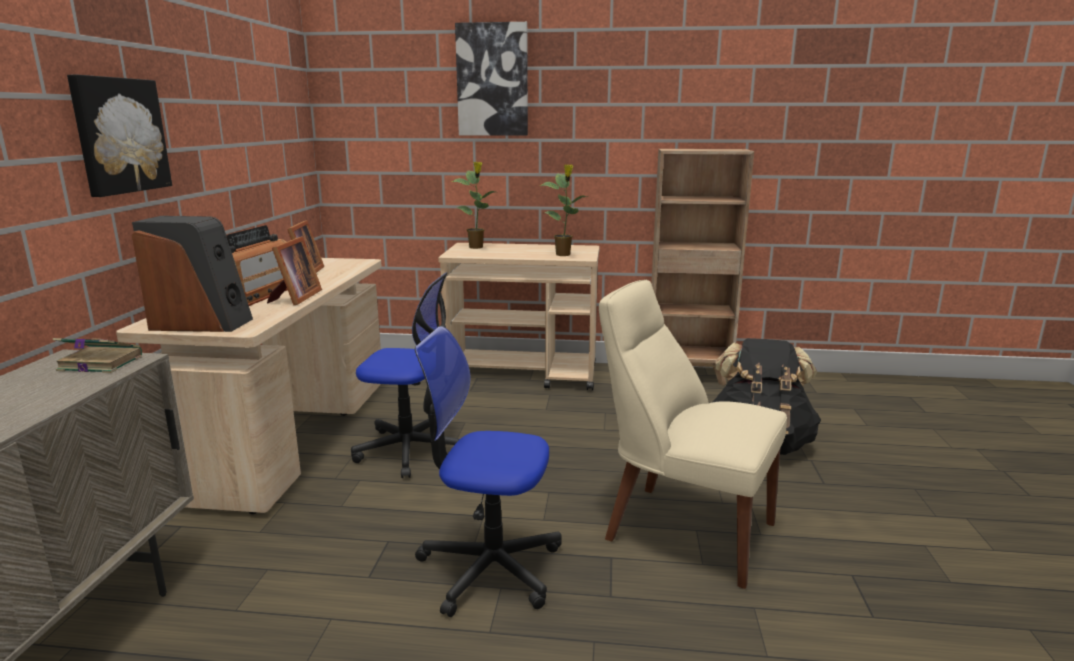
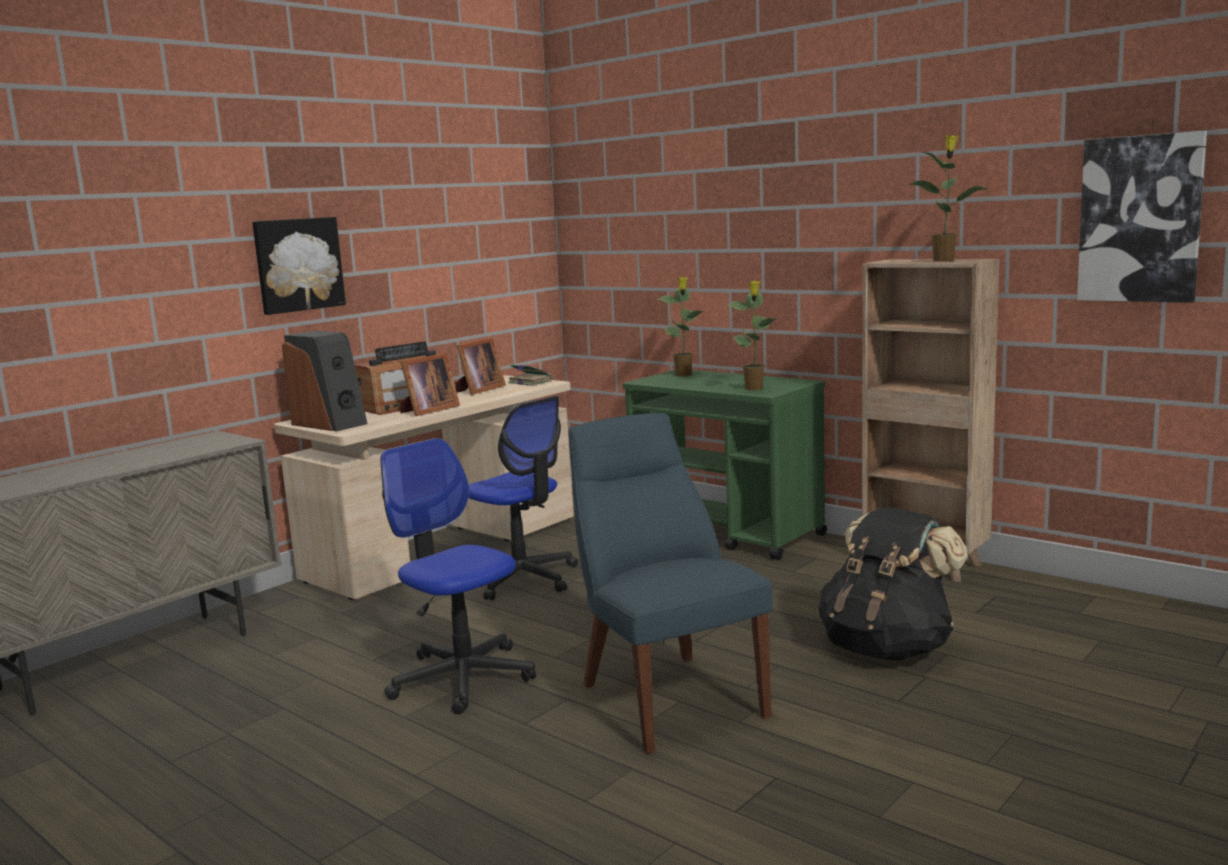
camera: 35 degrees right, 5 degrees down
(99, 363) = (219, 441): book -> book (529, 382)
(492, 80) = (712, 183): picture -> picture (1140, 219)
(524, 374) = (727, 532): beige cart -> green cart
(682, 529) = (667, 697): beige chair -> blue chair
(717, 149) = (944, 260): none -> potted plant

